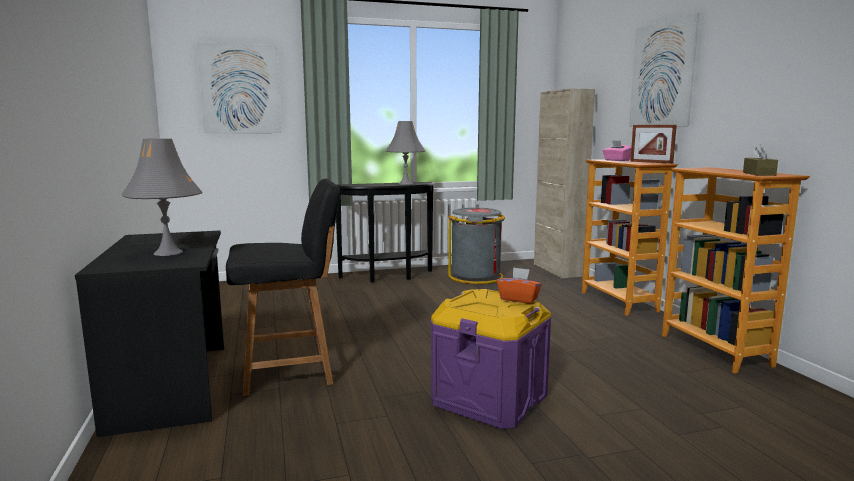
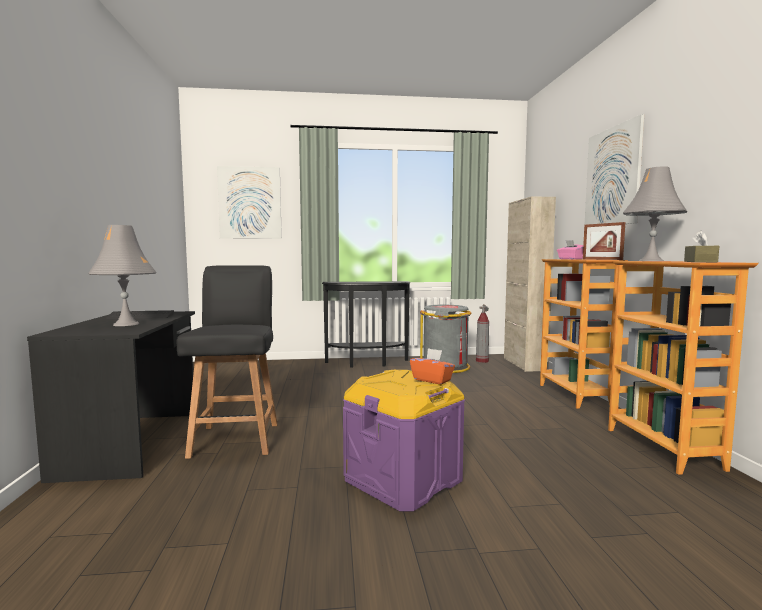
camera: 10 degrees right, 5 degrees down
(290, 371) = (236, 438): black chair -> black chair turned 90 degrees counterclockwise
(405, 183) = (383, 282): grey table lamp -> grey table lamp (651, 260)
(512, 268) = (482, 361): none -> fire extinguisher

